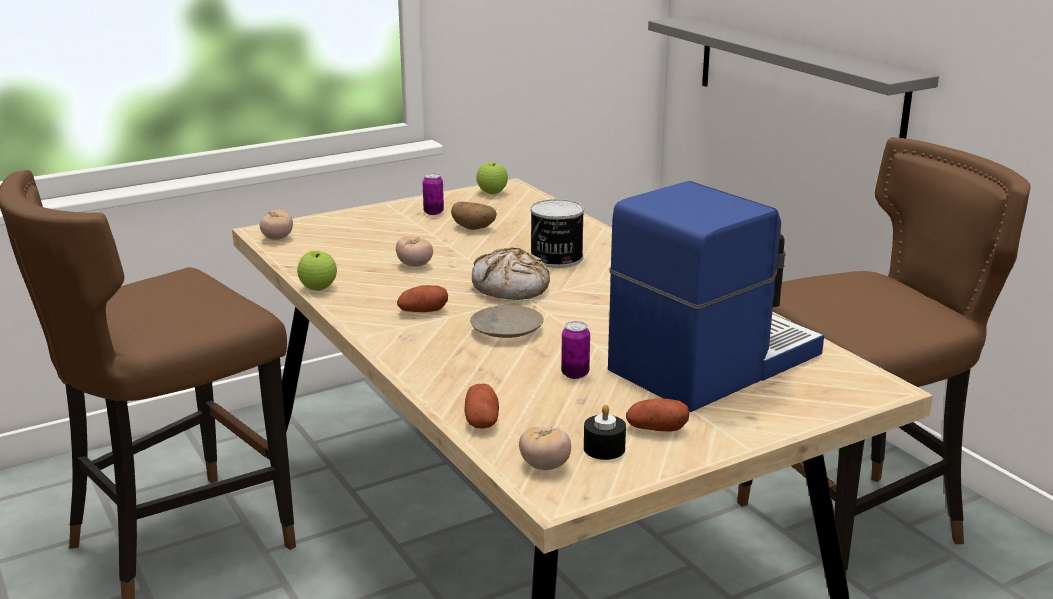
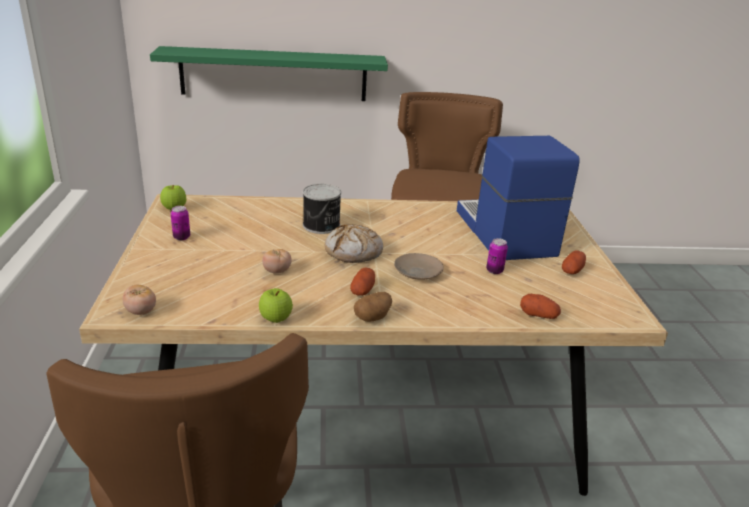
camera: 65 degrees left, 5 degrees up
(474, 228) = (234, 233): potato -> potato (373, 317)
(545, 466) = (601, 312): tomato -> none
(604, 448) = (587, 290): black candle -> none
(797, 78) = (274, 74): grey shelf -> green shelf

